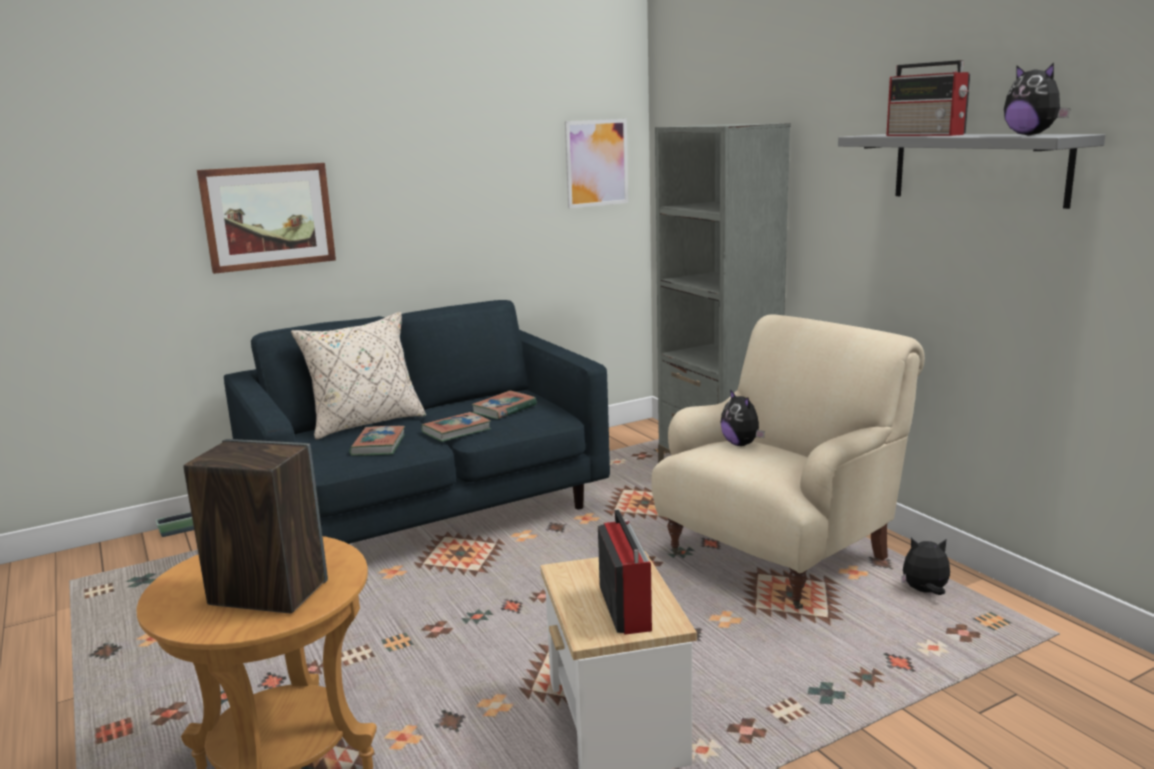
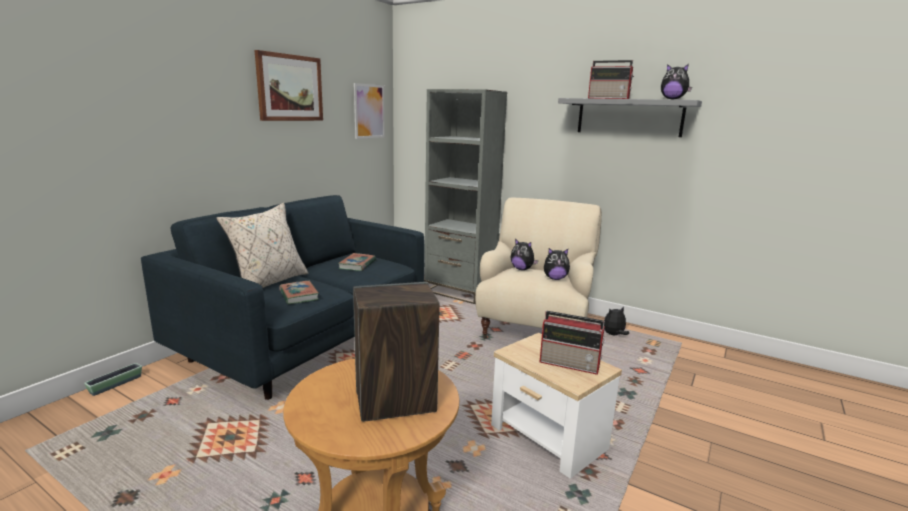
camera: 30 degrees left, 0 degrees up
(268, 216) = (171, 132): picture -> picture (290, 88)
(456, 431) = (343, 280): book -> none
(625, 606) = (571, 364): radio -> radio turned 150 degrees clockwise
(773, 467) = (555, 278): none -> plush toy

